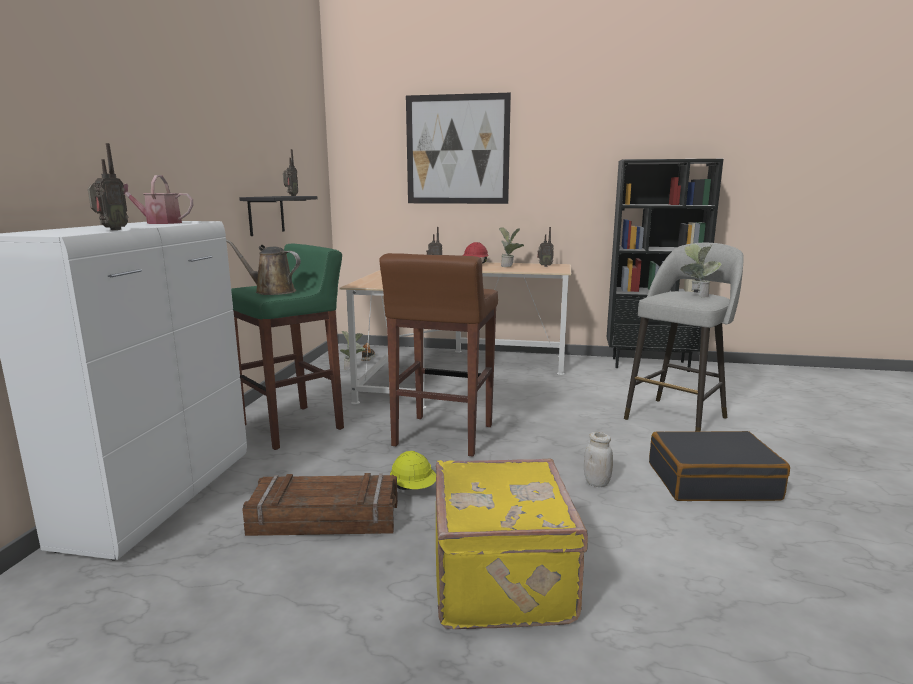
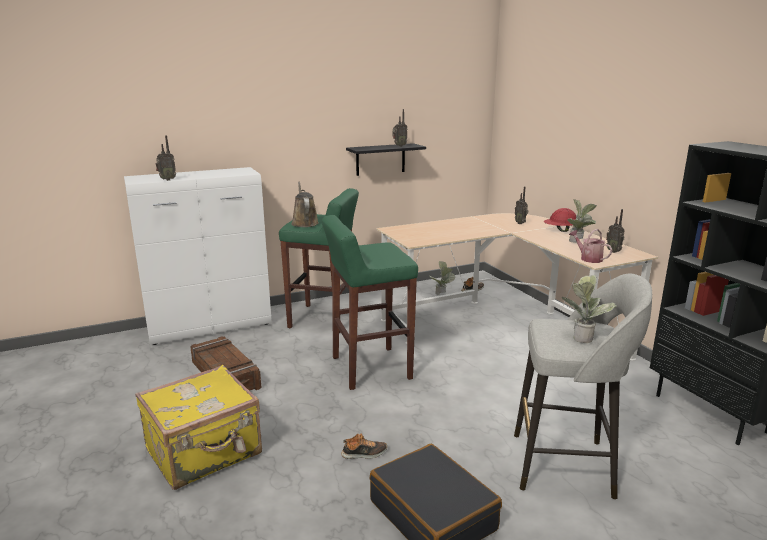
camera: 55 degrees right, 5 degrees up
(159, 223) = (226, 172): watering can -> watering can (588, 258)
(413, 488) = (283, 386): yellow hard hat -> none
(442, 436) = (369, 368): brown stool -> green stool
(457, 150) = (578, 108): picture -> none
(597, 483) = (364, 453): white jar -> shoe

